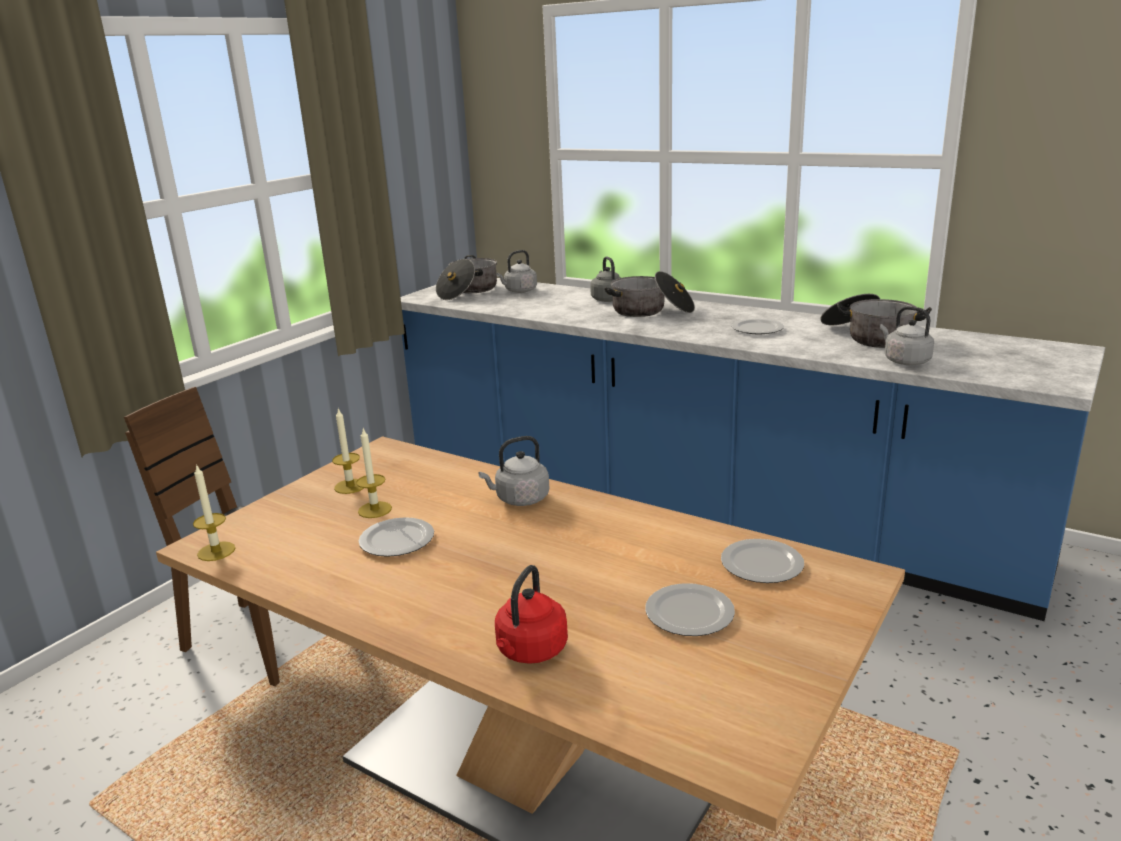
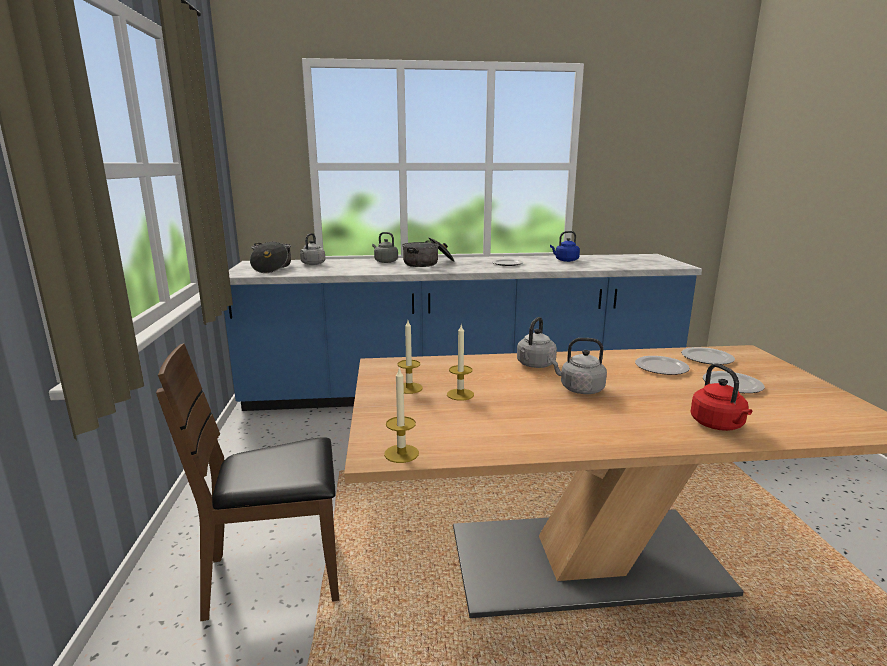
camera: 40 degrees left, 5 degrees down
(395, 540) = (515, 404): plate -> plate (660, 368)
(868, 336) = (565, 260): cooking pot -> blue kettle
(904, 361) = (605, 266): grey kettle -> grey kettle (579, 389)

